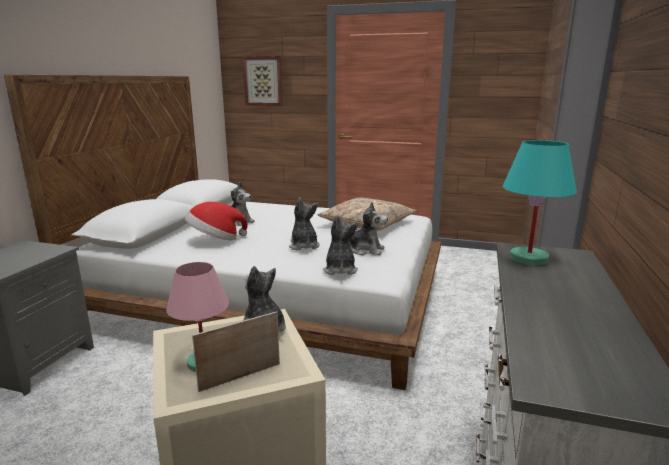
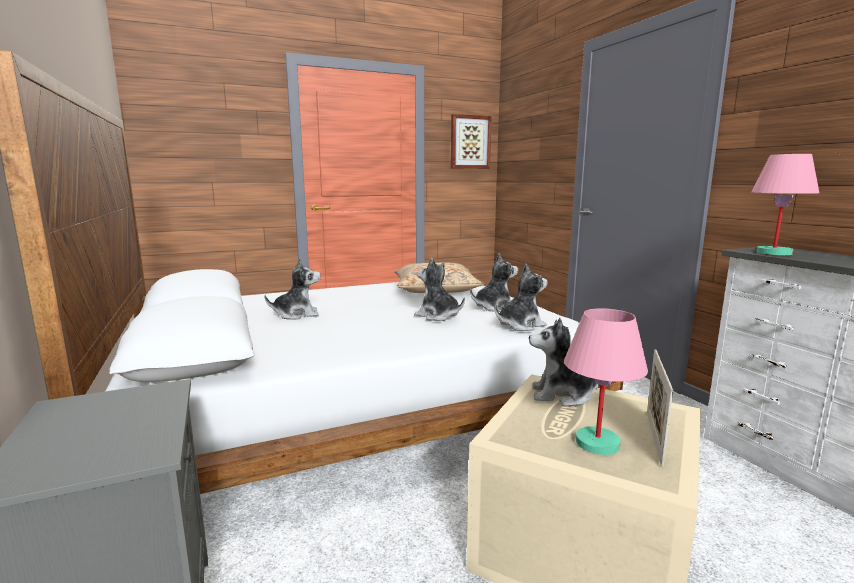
camera: 40 degrees left, 5 degrees down
(215, 239) = (324, 333): hat -> none
(263, 81) = (199, 140): picture -> picture (470, 142)
(340, 270) = (520, 325): plush toy -> plush toy turned 105 degrees clockwise
(529, 259) = (775, 253): turquoise table lamp -> pink table lamp

